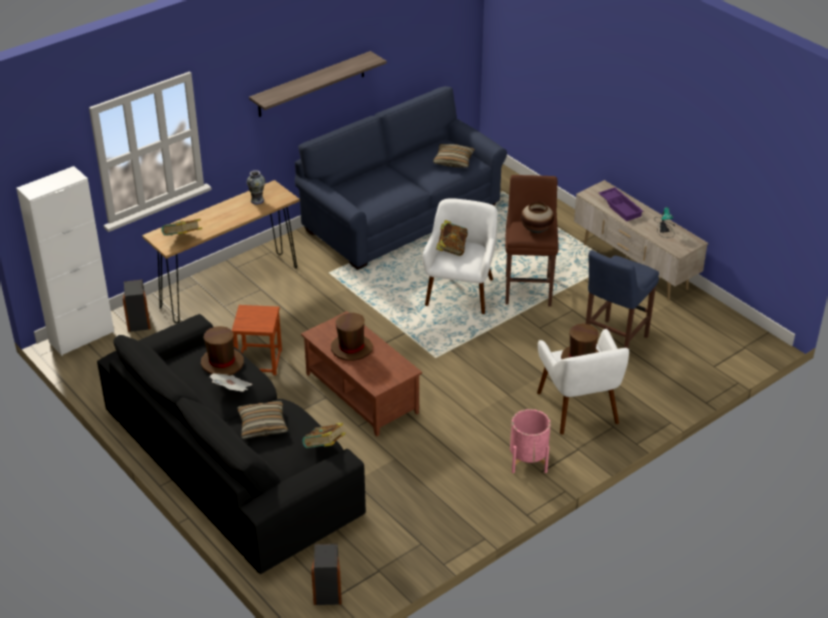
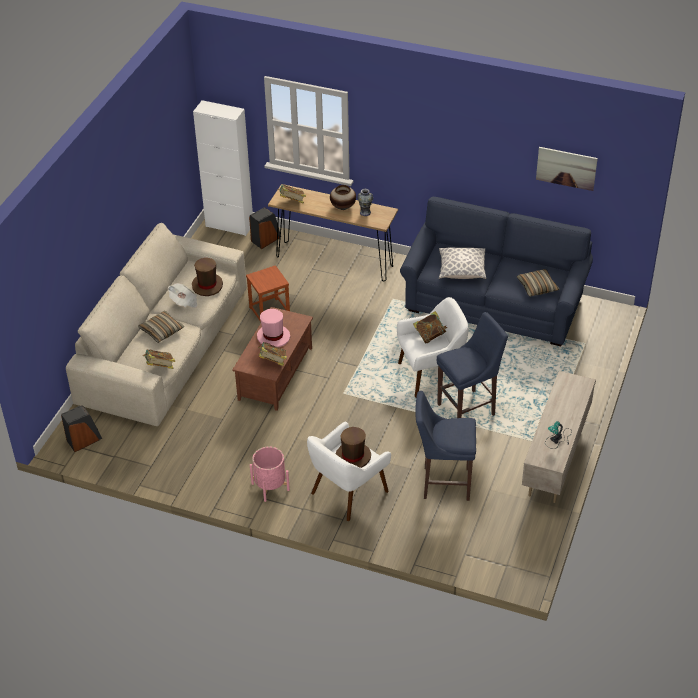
camera: 60 degrees right, 5 degrees up
(233, 461) = (166, 346): black sofa -> beige sofa
(311, 84) = (455, 157): shelf -> none
(351, 348) = (273, 336): brown hat -> pink hat
(386, 191) = (461, 271): none -> pillow
(391, 363) = (273, 362): none -> book
(413, 32) = (566, 168): none -> picture
(528, 289) = (469, 409): brown stool -> blue stool
(536, 230) = (465, 362): vase -> vase (343, 207)
(621, 207) = (564, 403): purple tray -> none

